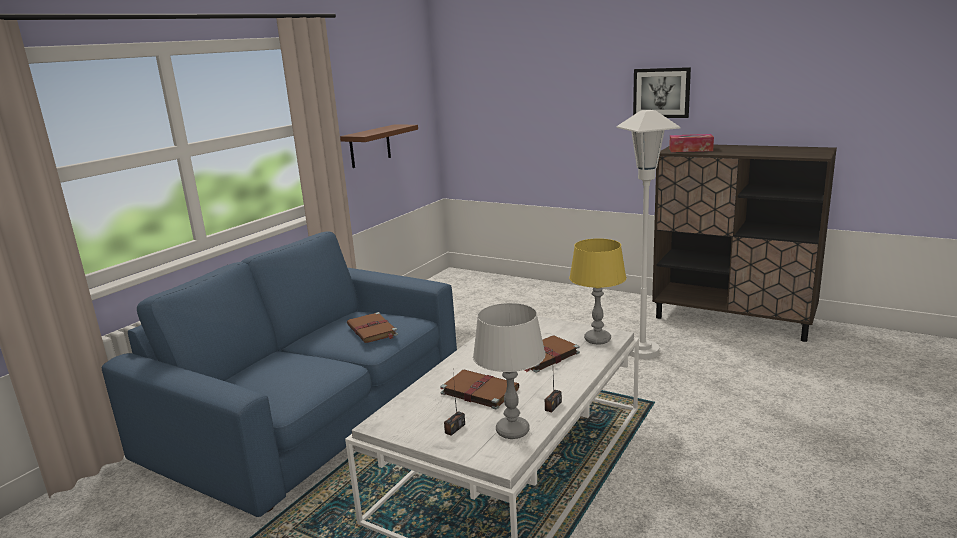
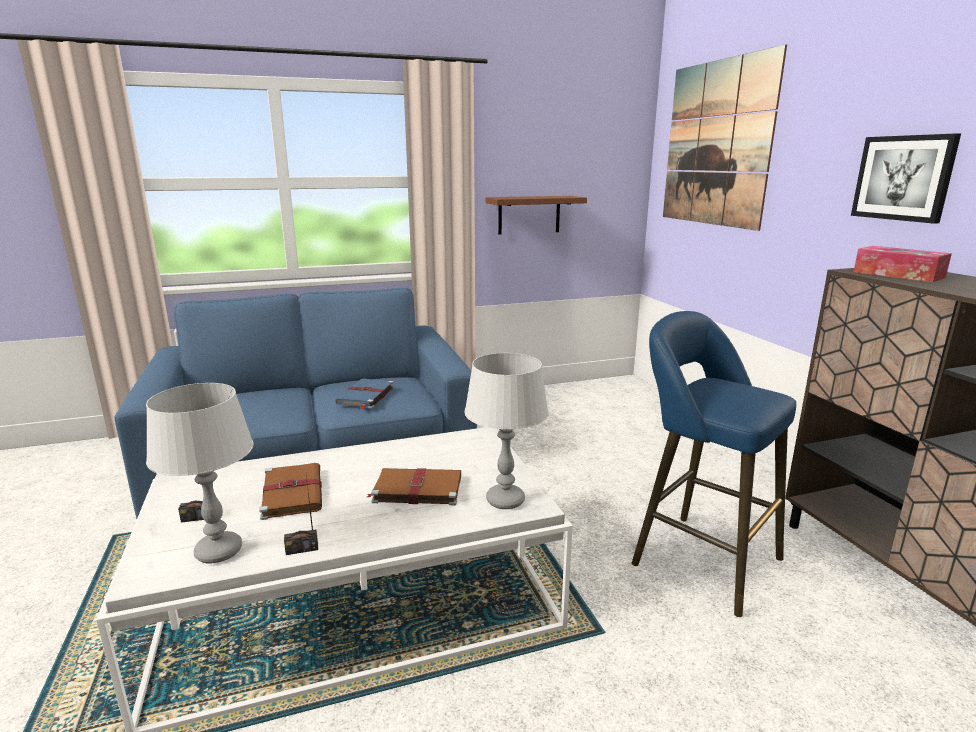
camera: 40 degrees right, 0 degrees up
(372, 330) = (365, 396): brown book -> blue book
(506, 73) = (716, 144): none -> picture
(597, 339) = (505, 500): yellow table lamp -> grey table lamp
(642, 351) = (698, 558): white floor lamp -> blue stool

